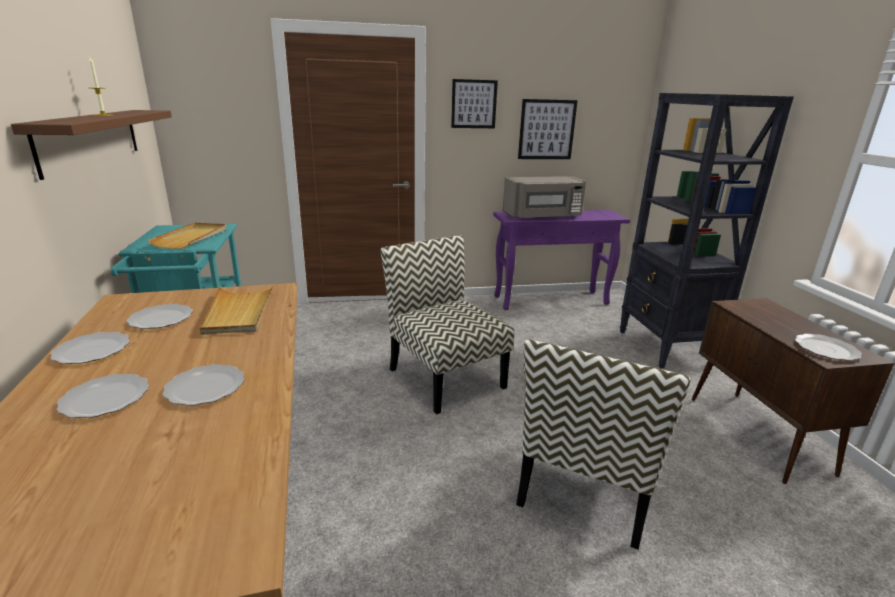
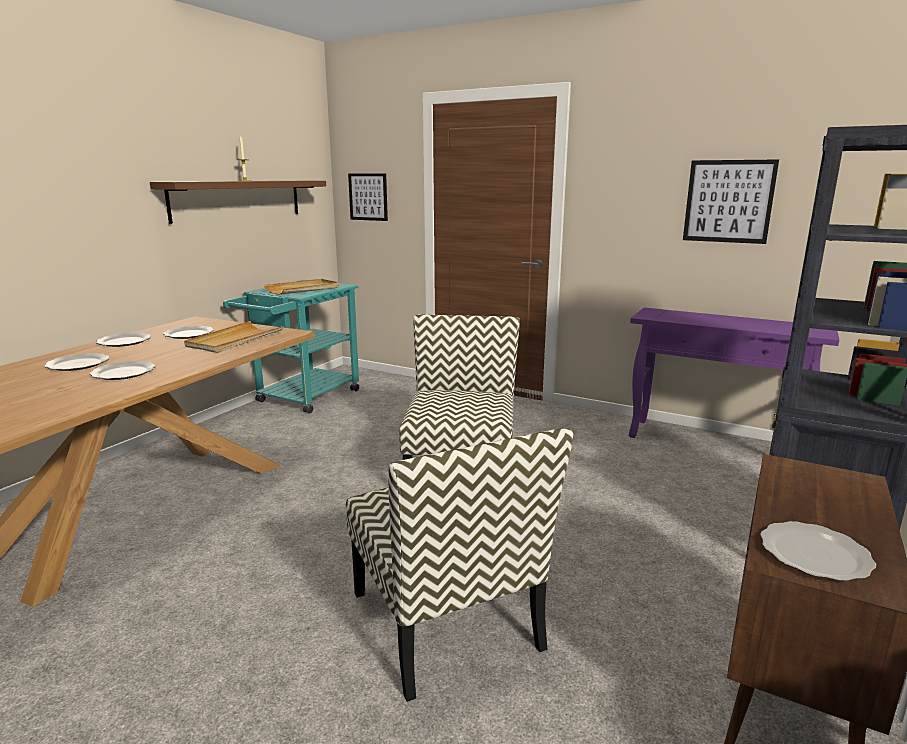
camera: 40 degrees right, 5 degrees down
(474, 104) = (624, 169): picture -> picture (368, 197)
(543, 216) = (698, 319): grey microwave -> none
(587, 485) = (447, 622): chair -> chair turned 90 degrees counterclockwise

